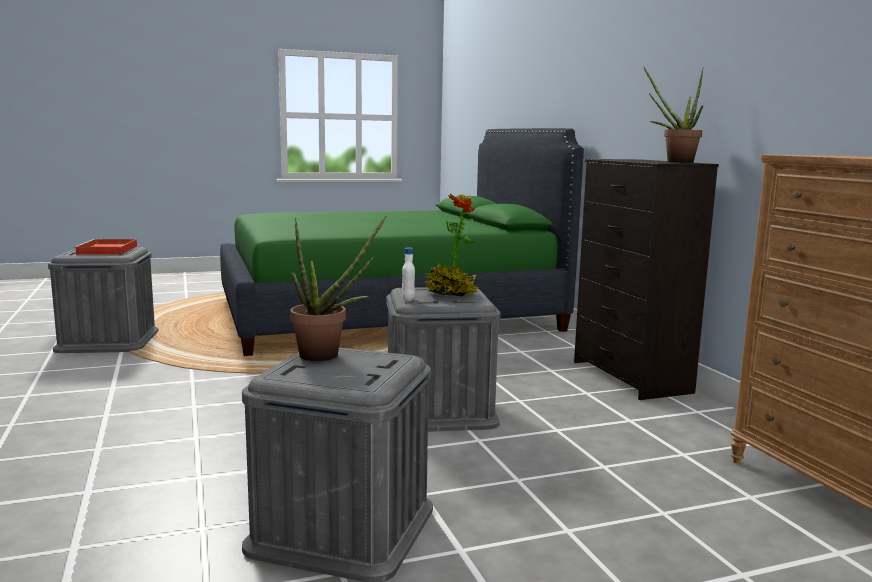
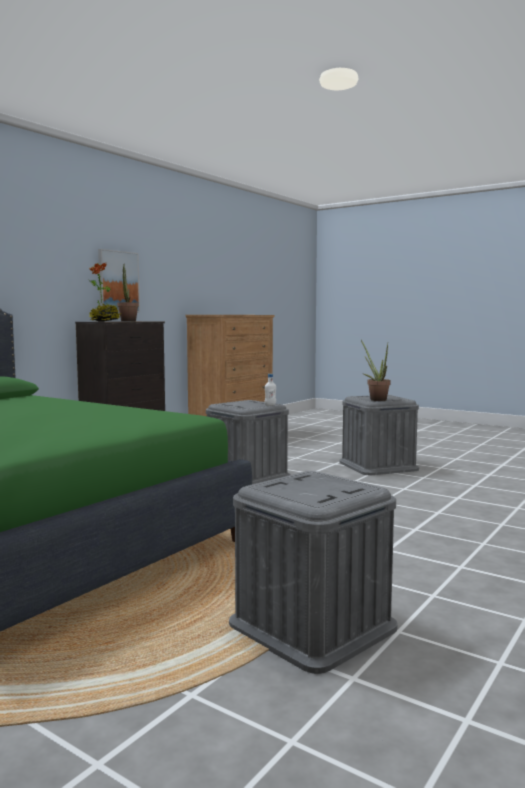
camera: 125 degrees left, 5 degrees down
(107, 250) = (305, 486): red tray -> none
(450, 294) = (242, 403): potted plant -> potted plant (104, 321)
(713, 93) = (118, 281): none -> picture

